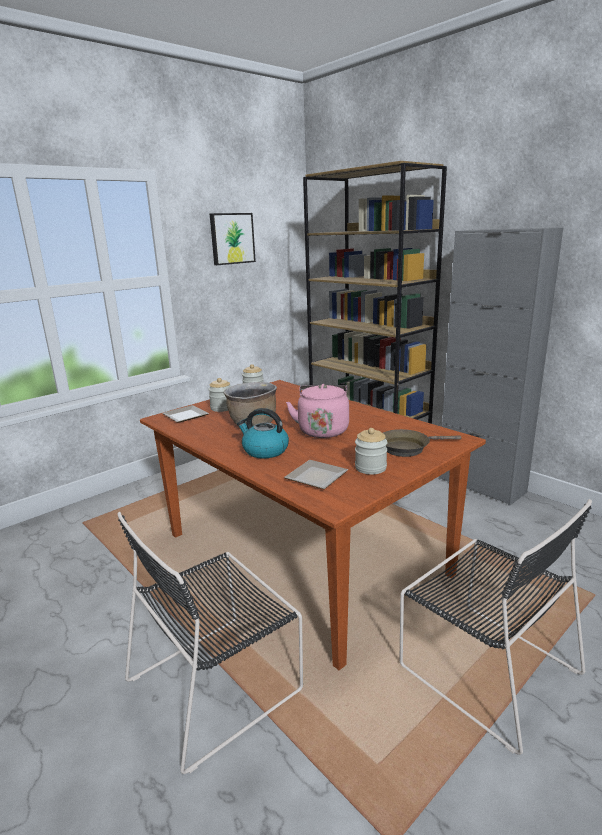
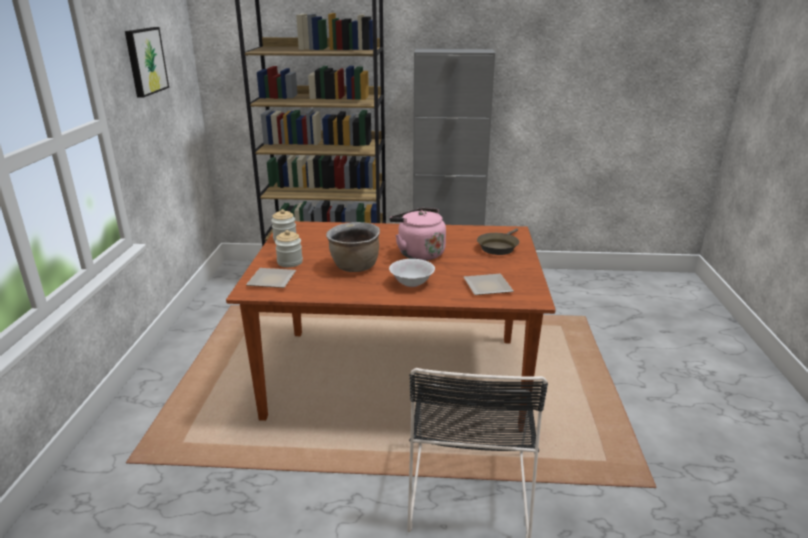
camera: 45 degrees left, 5 degrees up
(264, 450) = (412, 283): kettle -> white bowl
(370, 468) = (505, 268): jar -> none
(484, 666) = (586, 382): black chair -> none

